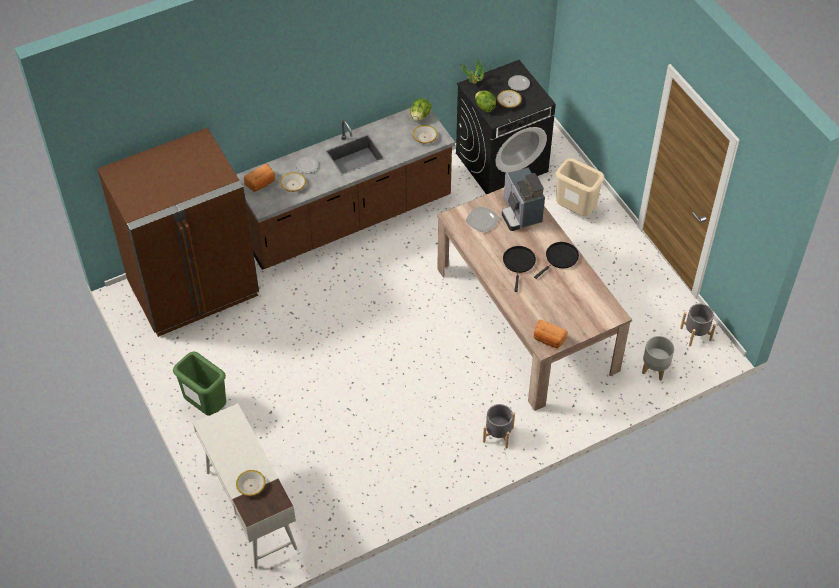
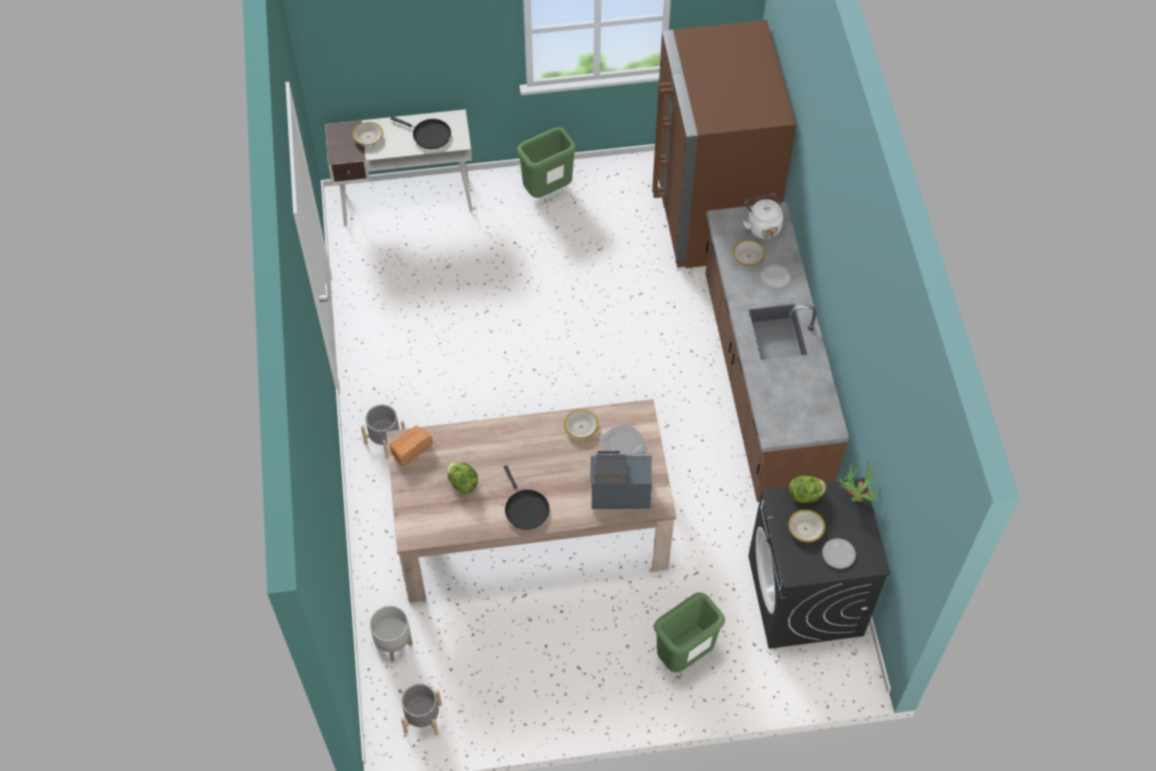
camera: 110 degrees right, 5 degrees up
(261, 183) = (762, 226): bread -> white kettle
(420, 116) = (822, 423): lettuce -> lettuce (462, 483)
(424, 137) = (781, 416): bowl -> bowl (581, 427)
(519, 263) = (537, 460): black frying pan -> black frying pan (429, 135)
(575, 211) = (684, 655): beige trash can -> green trash can

